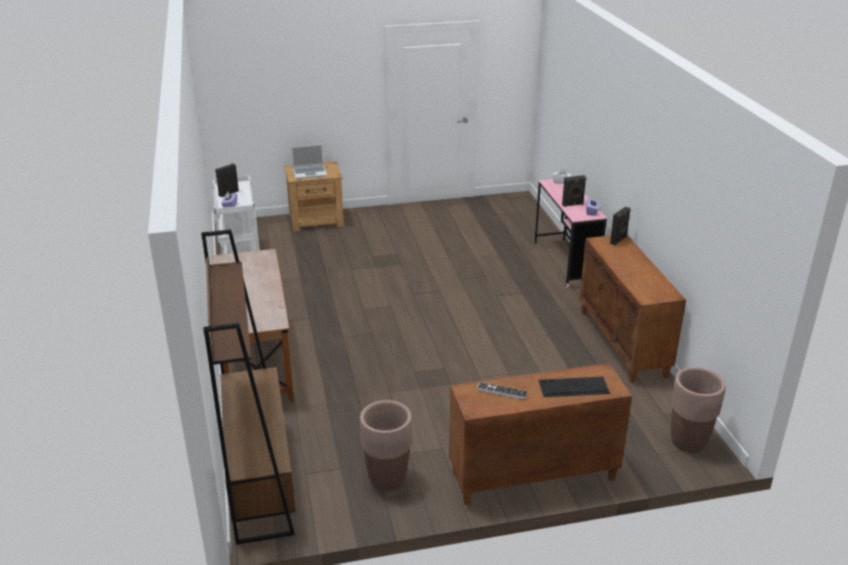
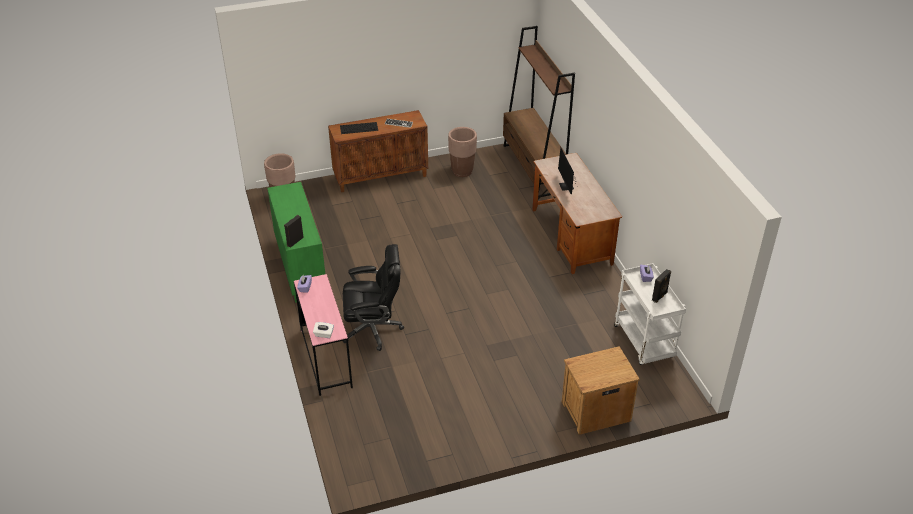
camera: 175 degrees right, 10 degrees up
(261, 289) = (566, 187): none -> monitor
(310, 173) = (602, 364): laptop -> none
(520, 281) = (373, 329): none -> black office chair
(573, 204) = (320, 297): black speaker -> none
(623, 343) = (300, 267): brown cabinet -> green cabinet

